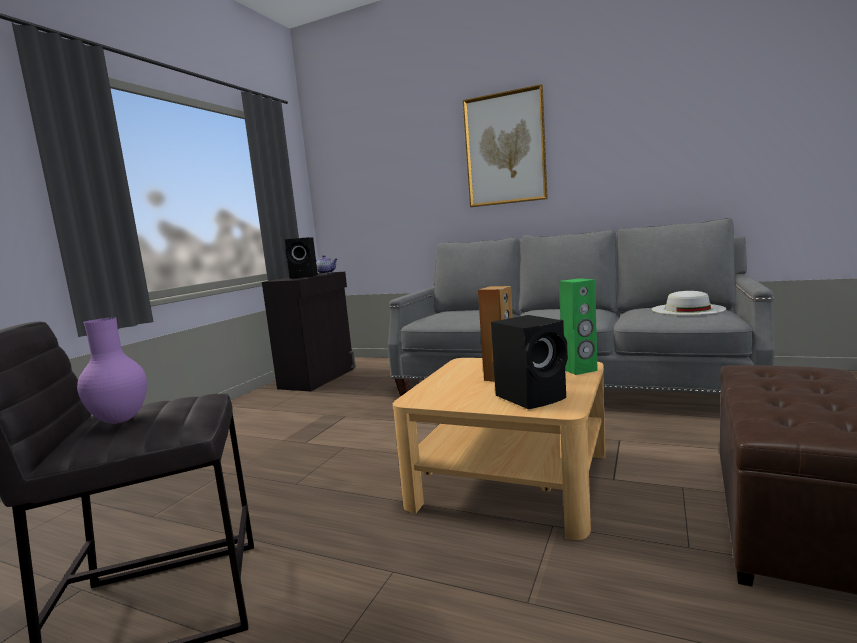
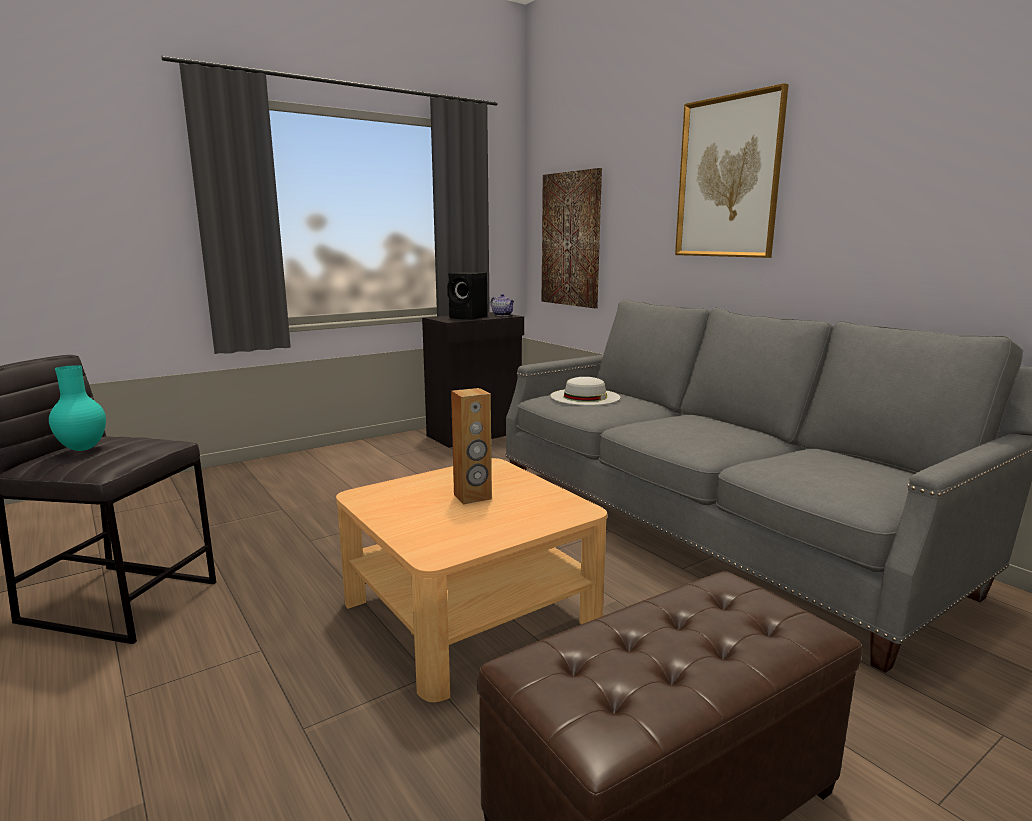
camera: 30 degrees right, 5 degrees up
(119, 420) = (82, 448): purple vase -> turquoise vase
(365, 209) = (571, 239): none -> picture
(532, 397) = (445, 530): black speaker -> none
(580, 370) = (560, 515): green speaker -> none
(687, 309) = (849, 472): white hat -> white hat (585, 396)

